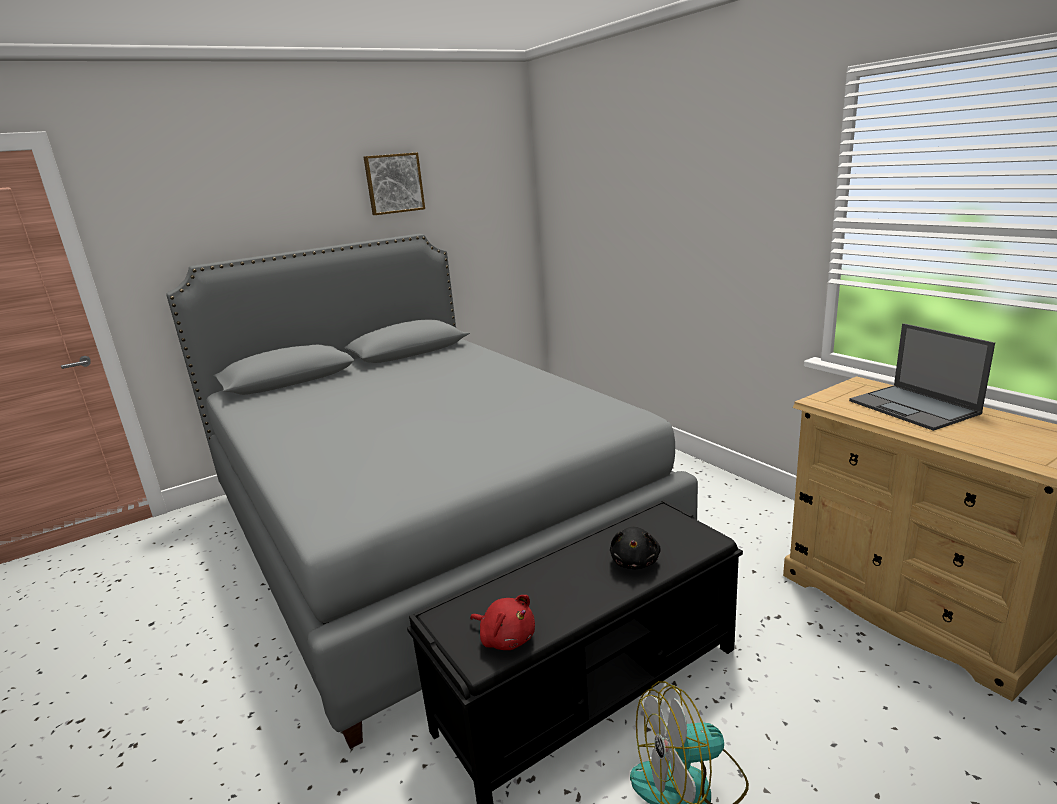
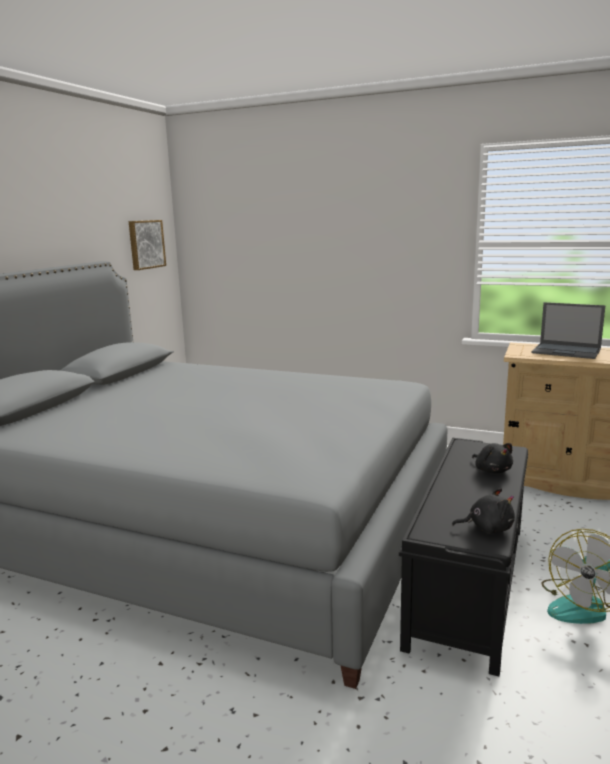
camera: 35 degrees left, 5 degrees down
(394, 183) = (76, 212): picture -> picture (145, 244)
(506, 638) = (487, 528): red plush toy -> black plush toy

